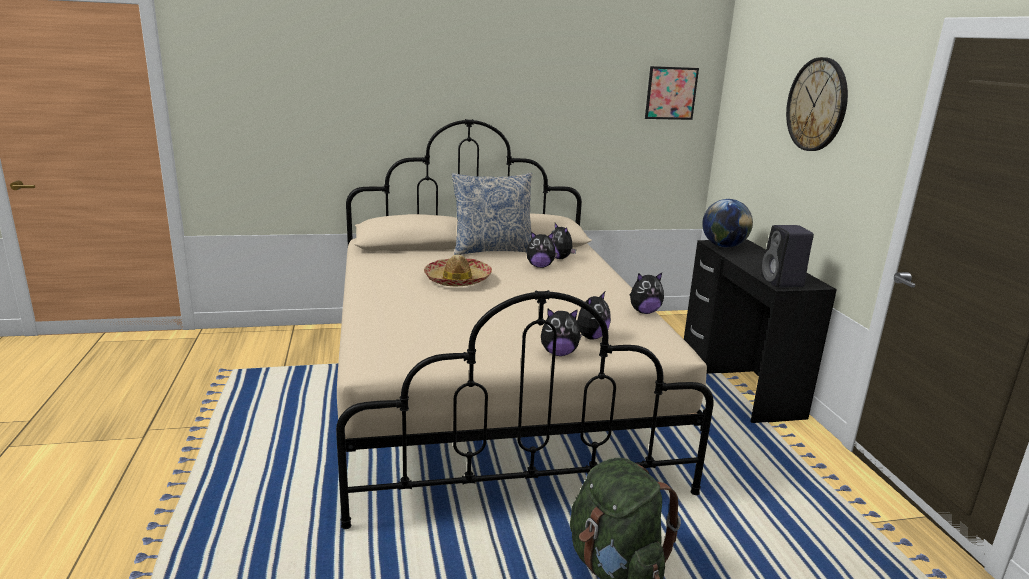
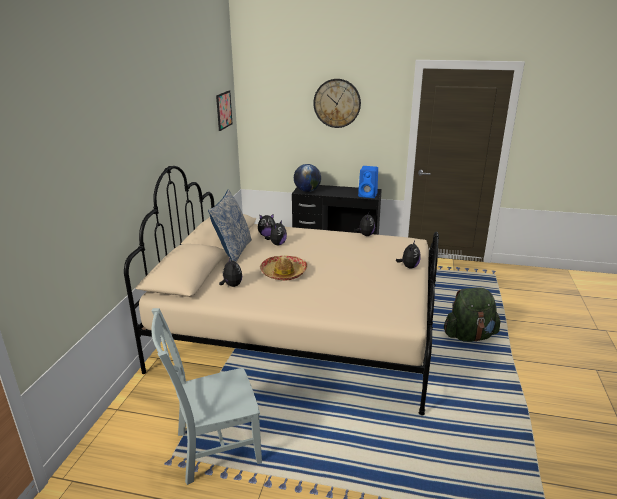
camera: 65 degrees left, 5 degrees up
(246, 388) = (214, 448): none -> grey chair
(590, 337) = (392, 255): plush toy -> plush toy (231, 285)
(783, 282) = (368, 195): black speaker -> blue speaker

